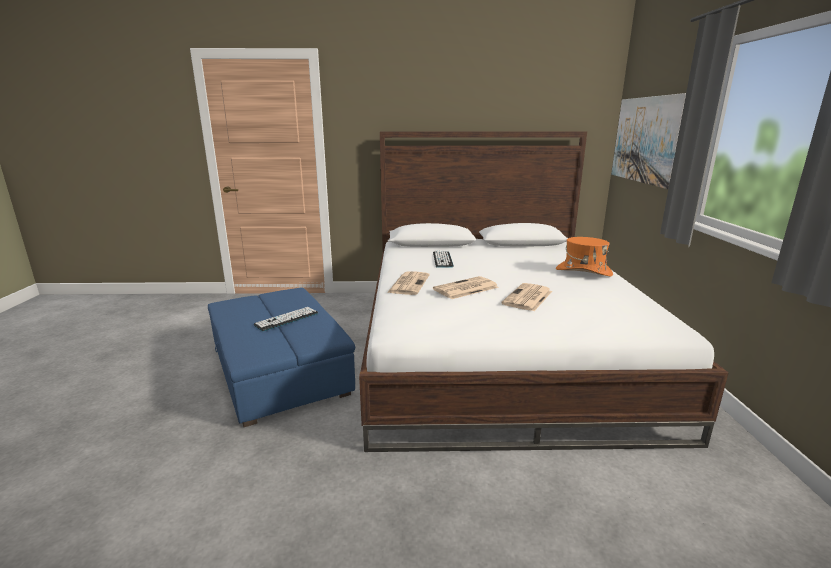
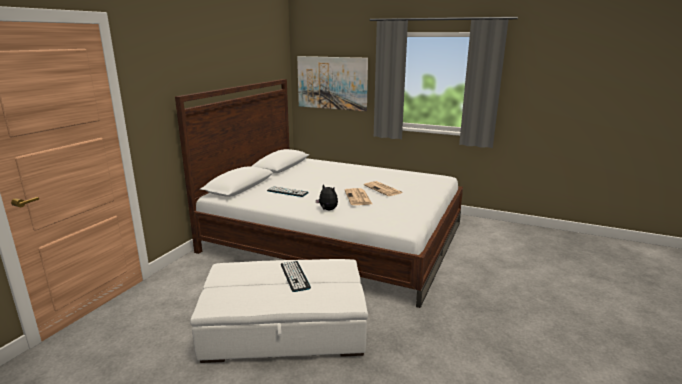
camera: 65 degrees left, 0 degrees up
(278, 369) = (285, 329): blue ottoman -> white ottoman
(409, 283) = (327, 210): newspaper -> plush toy
(583, 271) = (356, 169): orange hat -> none

